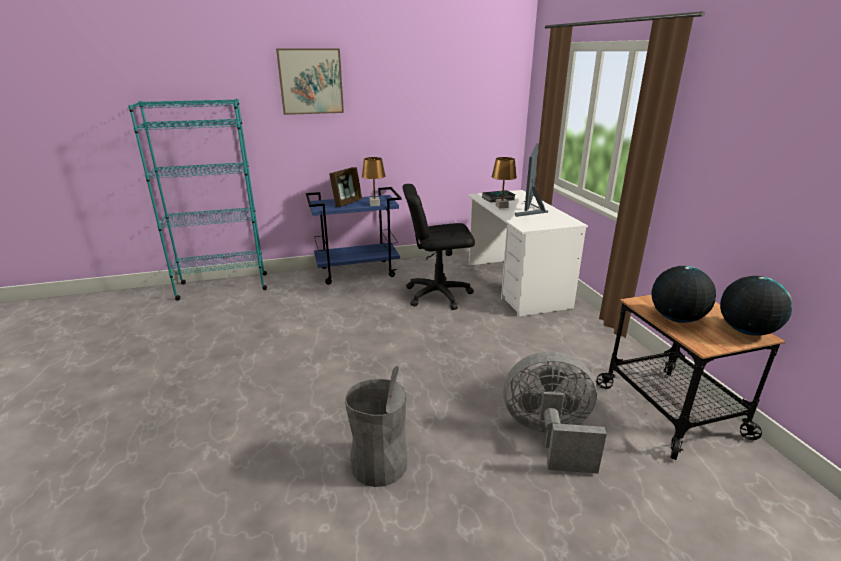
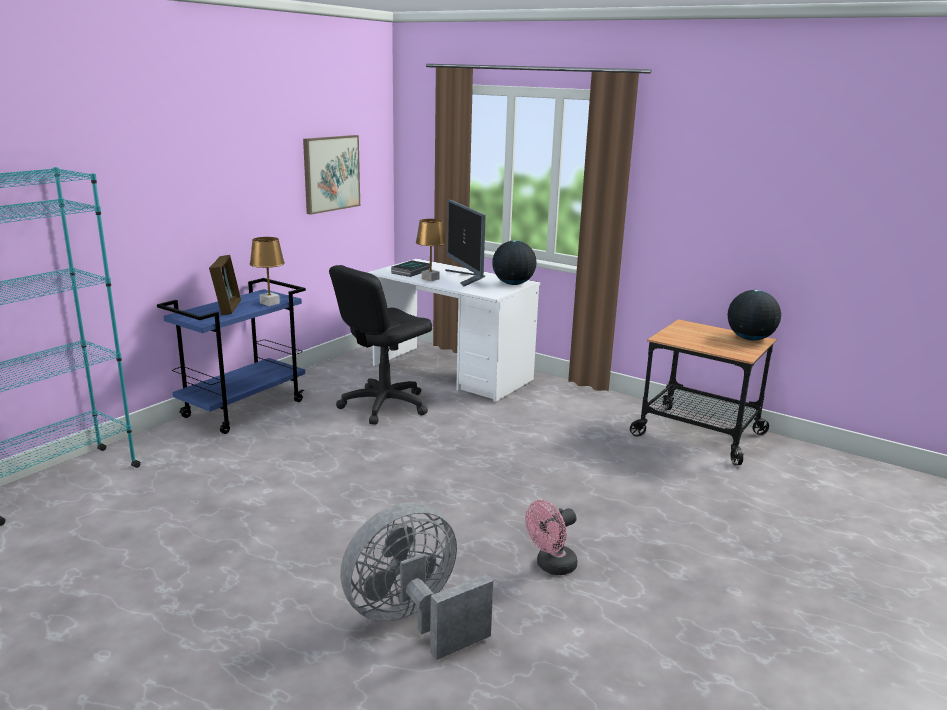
camera: 40 degrees left, 5 degrees down
(311, 81) = (157, 136): picture -> picture (331, 173)
(379, 464) = (551, 566): grey trash can -> pink fan
(549, 436) = (647, 486): grey fan -> grey fan (412, 621)
(676, 319) = (702, 343): globe -> globe (513, 284)

